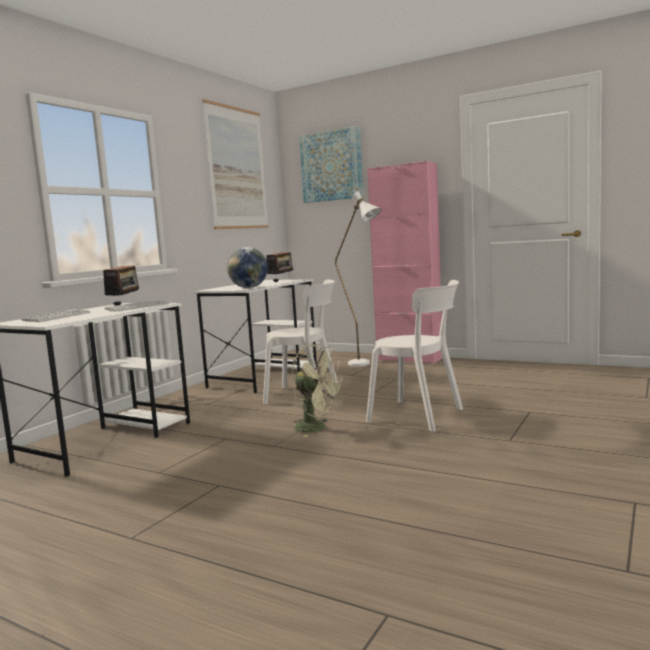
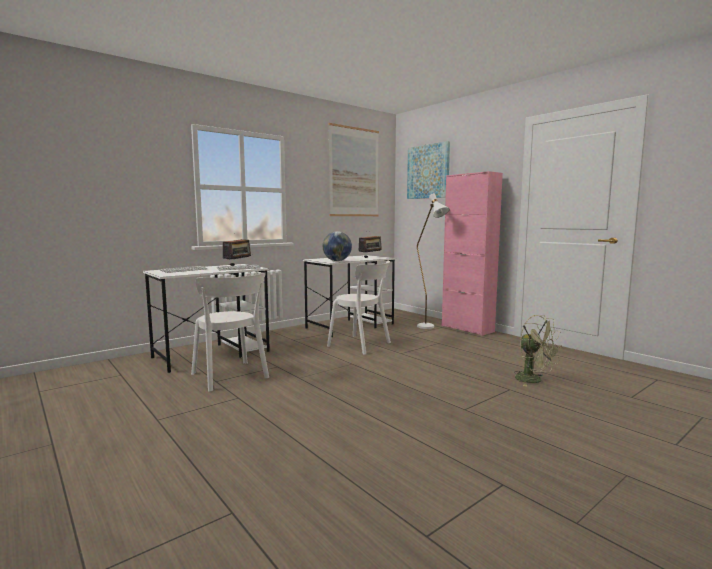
camera: 20 degrees right, 0 degrees up
(317, 428) = (340, 371): green fan -> green fan (534, 380)
(419, 415) = (421, 375): white chair -> white chair (231, 377)

